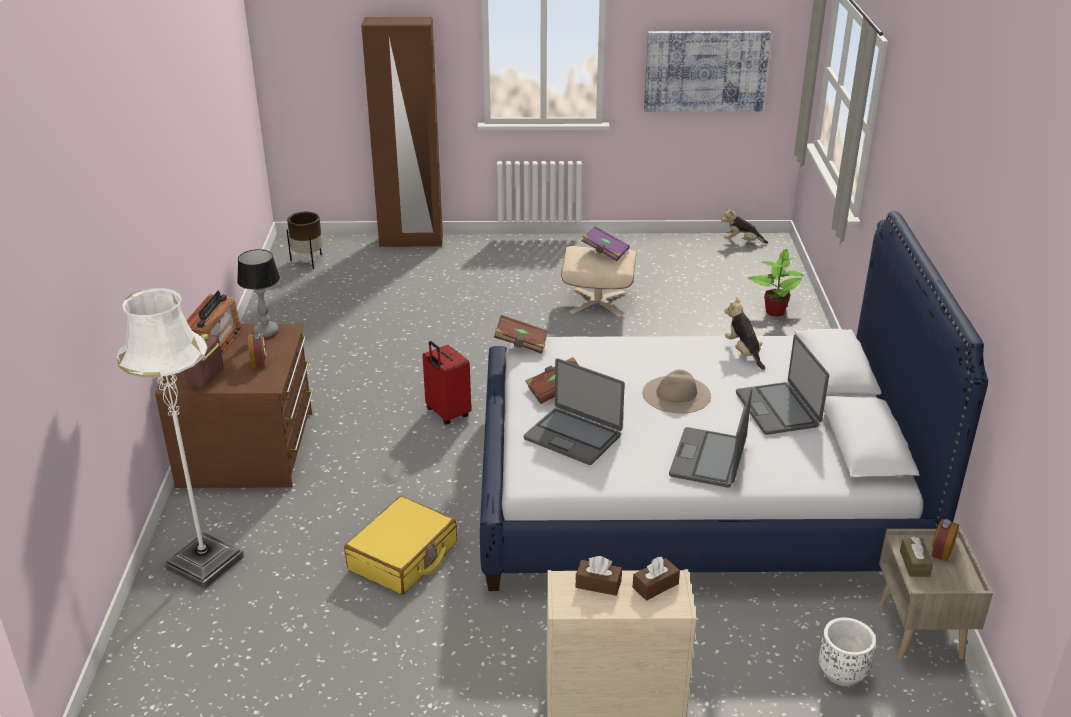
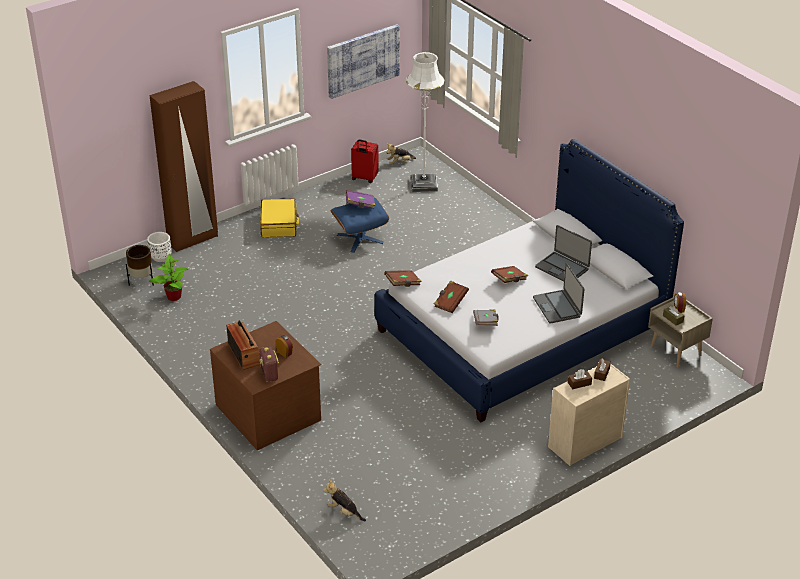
camera: 35 degrees left, 5 degrees up
(204, 563) = (326, 477): white floor lamp -> white floor lamp (423, 184)
(265, 331) = (262, 334): table lamp -> none
(403, 557) = (422, 426): yellow suitcase -> yellow suitcase (279, 224)
(447, 413) = (354, 343): red suitcase -> red suitcase (364, 178)
(573, 436) = (486, 323): laptop -> grey book
(598, 302) = (360, 238): beige ottoman -> blue ottoman
(676, 394) = (509, 280): beige hat -> brown book
(743, 352) = (516, 242): plush toy -> plush toy (344, 512)
(775, 311) = (464, 205): potted plant -> potted plant (173, 296)
(842, 673) = (661, 384): white planter -> white planter (161, 257)

